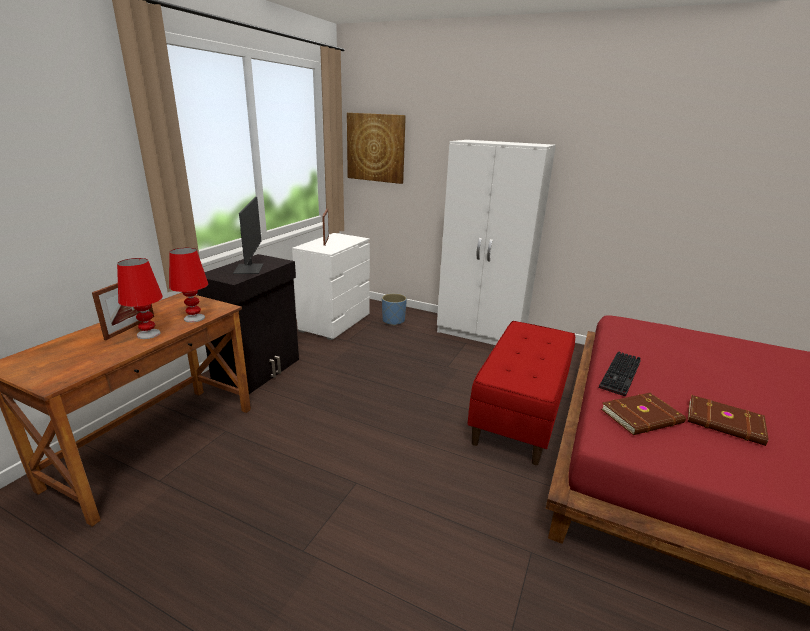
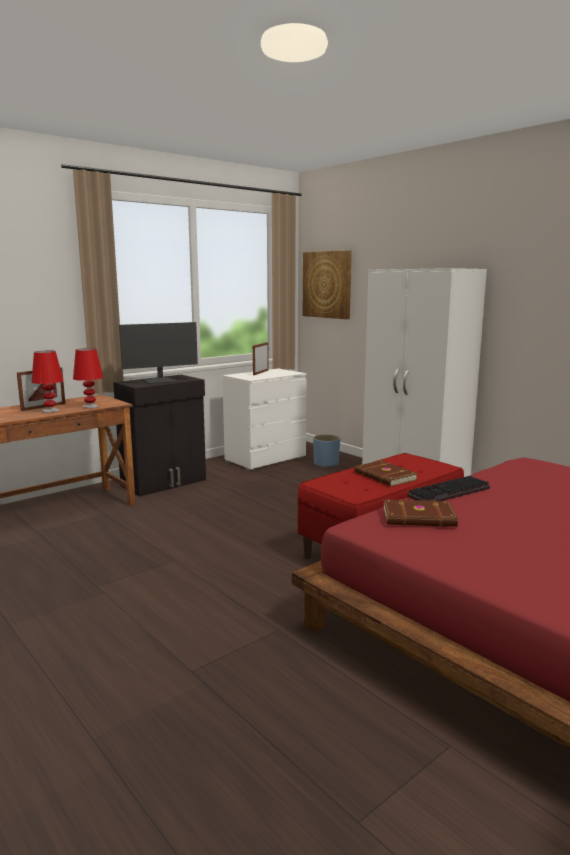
camera: 25 degrees right, 10 degrees down
(250, 269) = (160, 381): monitor -> monitor turned 45 degrees clockwise
(725, 423) = (508, 534): brown book -> brown book (384, 476)

